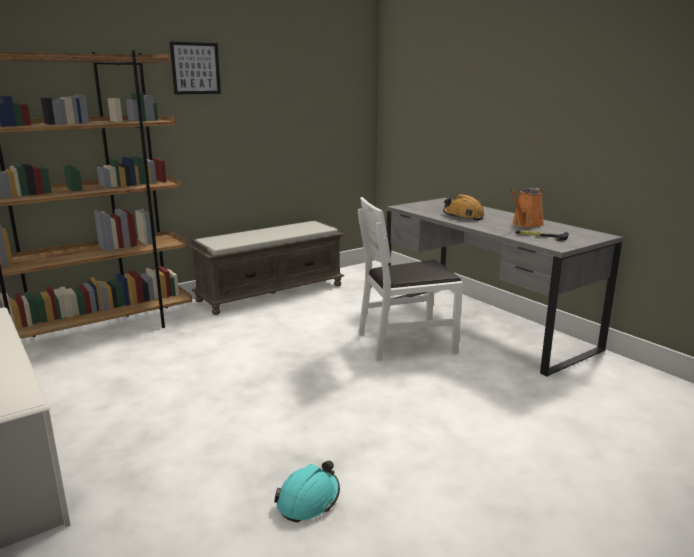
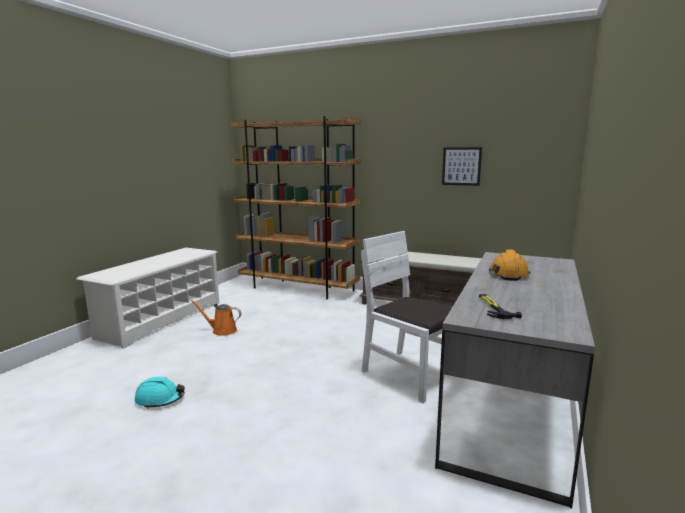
camera: 60 degrees right, 5 degrees down
(195, 68) = (394, 126): picture -> picture (461, 166)
(526, 224) = (536, 297): orange watering can -> orange watering can (222, 331)

